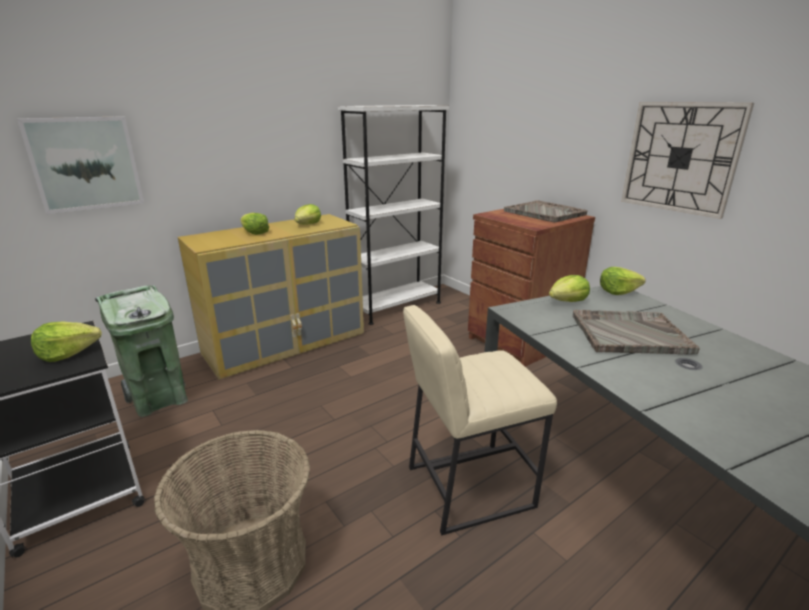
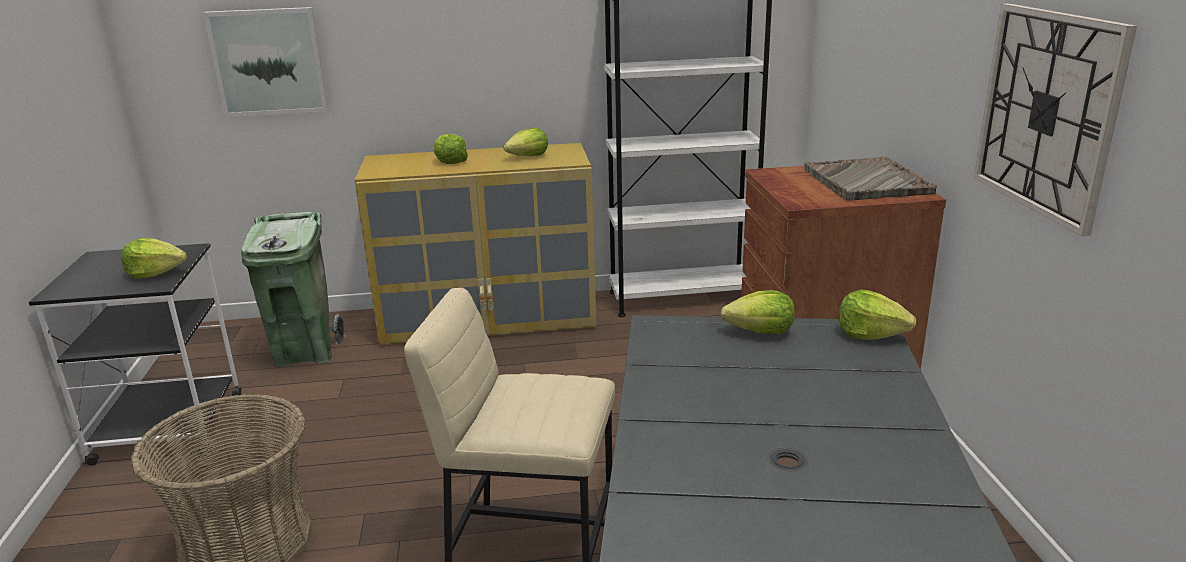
camera: 30 degrees right, 0 degrees up
(628, 334) = (769, 397): grey tray -> none

